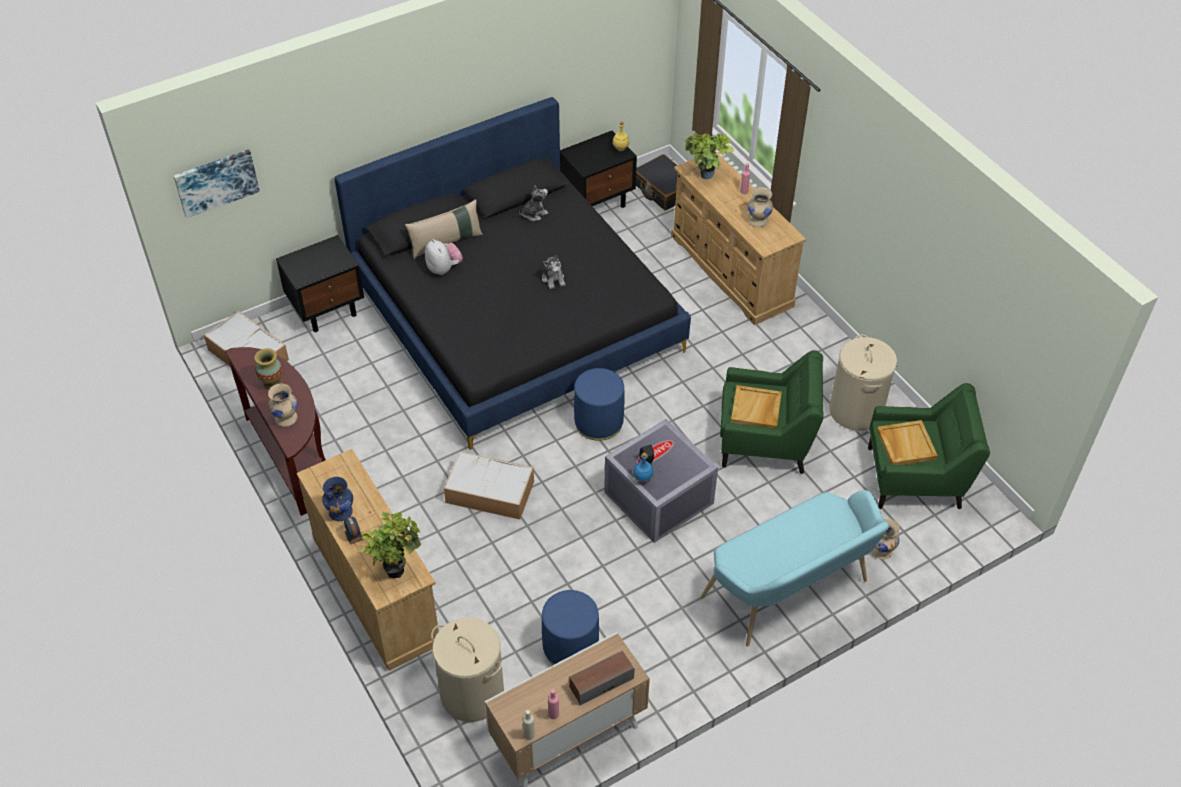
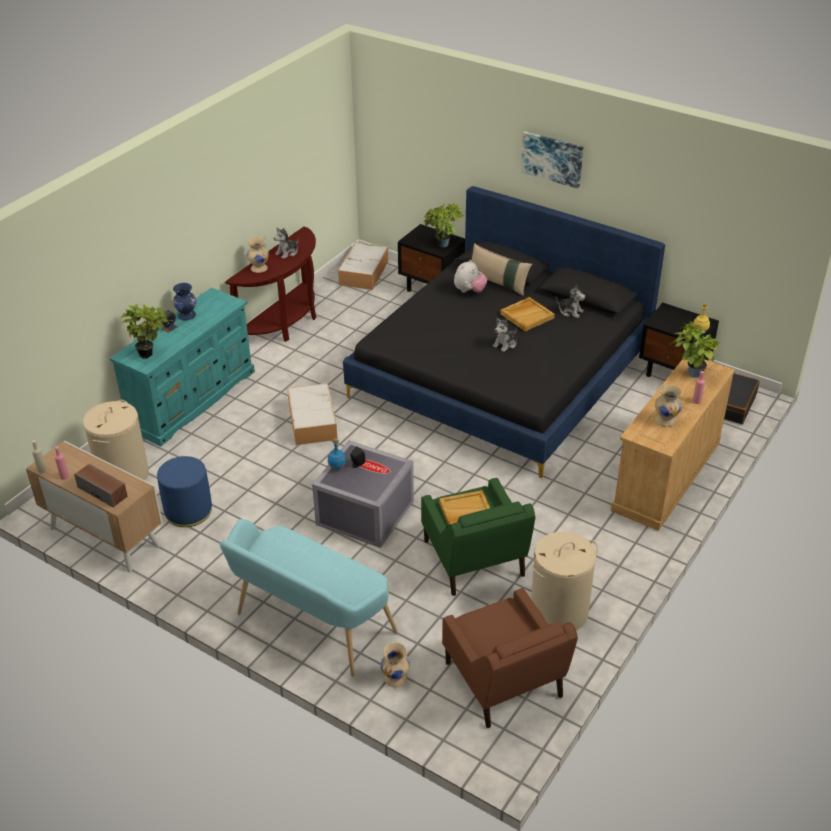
camera: 65 degrees right, 10 degrees down
(216, 182) = (394, 131): picture -> picture (552, 158)
(272, 383) = (287, 253): vase -> plush toy
(337, 258) = (443, 246): none -> potted plant
(375, 589) = (192, 399): beige dresser -> turquoise dresser
(598, 422) = (423, 453): blue ottoman -> none
(905, 444) = (496, 628): beige tray -> beige tray (527, 315)
(916, 478) = (504, 681): green armchair -> brown armchair

